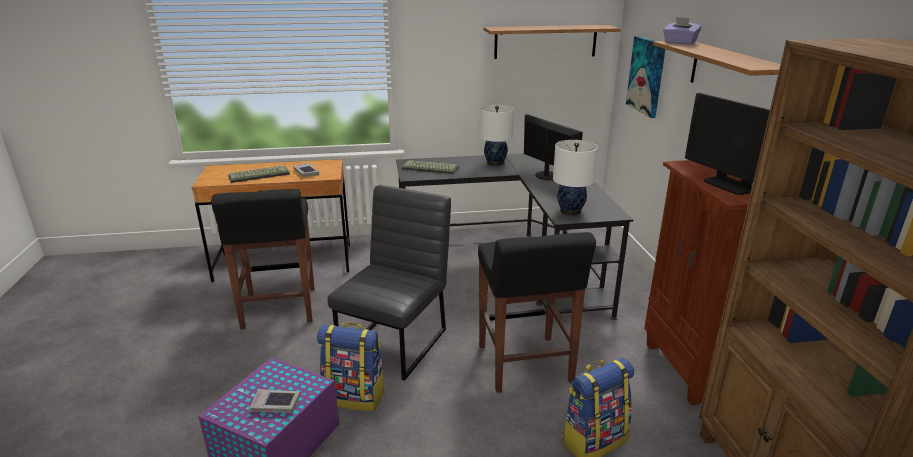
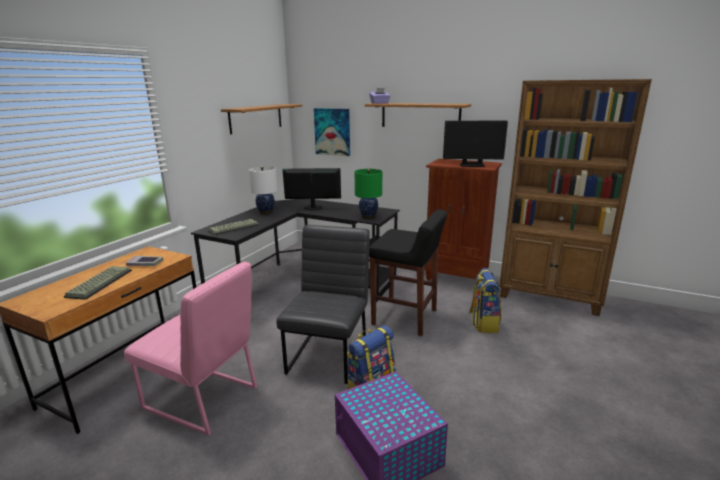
camera: 55 degrees left, 5 degrees down
(275, 404) = (401, 406): book -> none
(279, 309) = (203, 399): black stool -> pink chair
(396, 342) = (329, 354): grey chair -> grey chair turned 45 degrees clockwise
(570, 211) = (368, 216): white table lamp -> green table lamp

